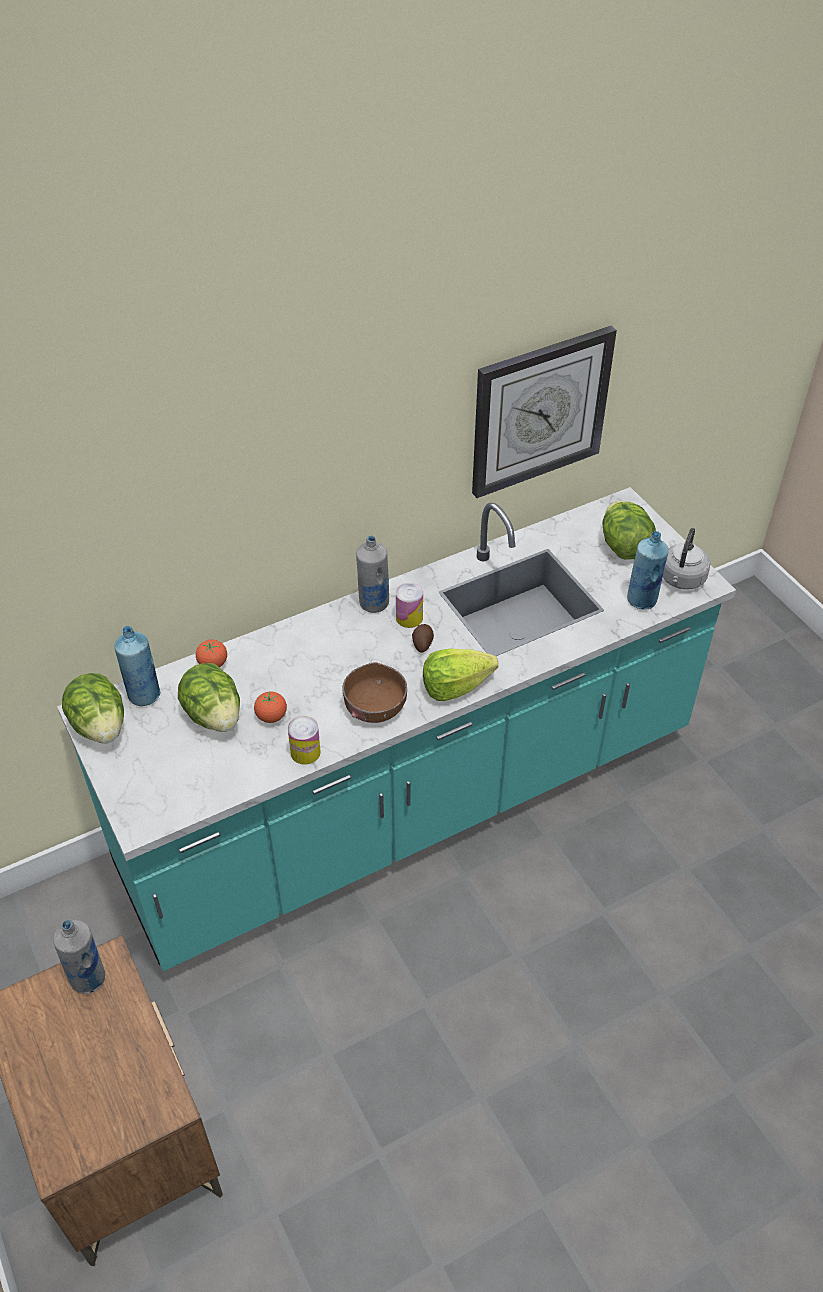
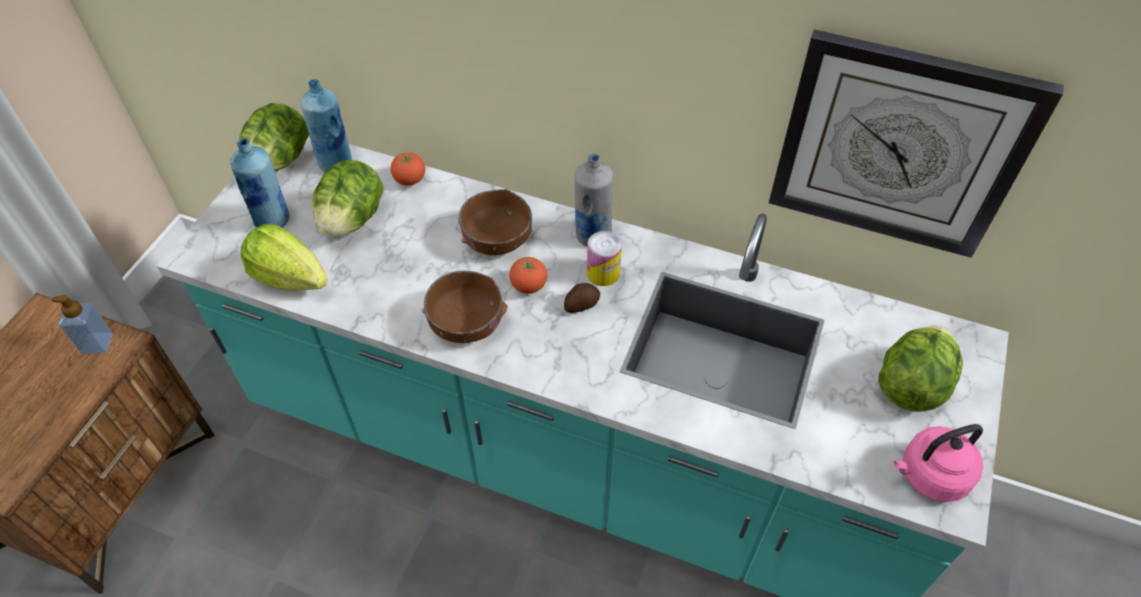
camera: 50 degrees right, 5 degrees up
(88, 978) = (97, 343): grey bottle -> soap dispenser
(271, 716) = (385, 257): tomato -> tomato (528, 286)
(305, 752) = (364, 308): can -> none
(321, 650) = (496, 238): none -> brown bowl
(455, 686) = (551, 367): lettuce -> lettuce (290, 277)
(642, 600) = (852, 456): blue bottle -> blue bottle (273, 221)
(681, 580) = (929, 476): grey kettle -> pink kettle

